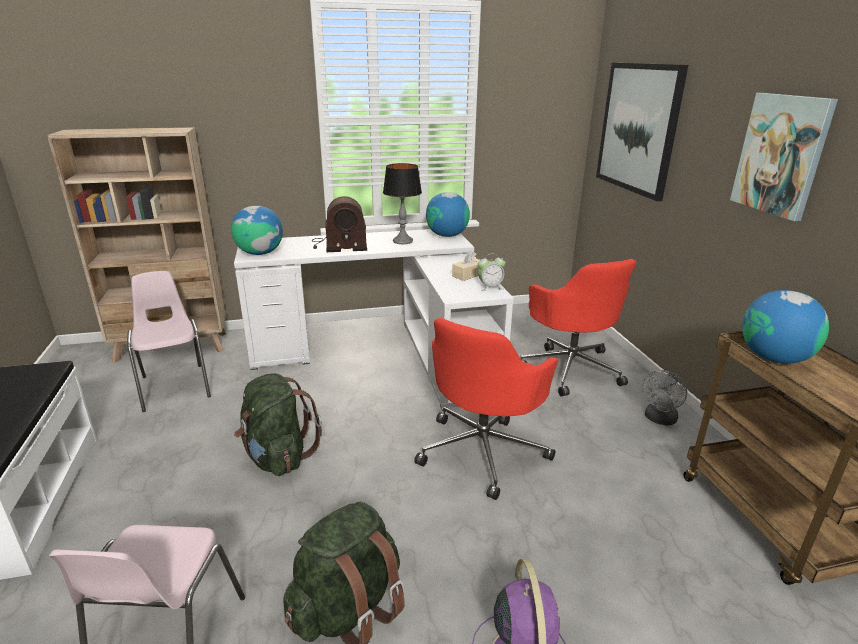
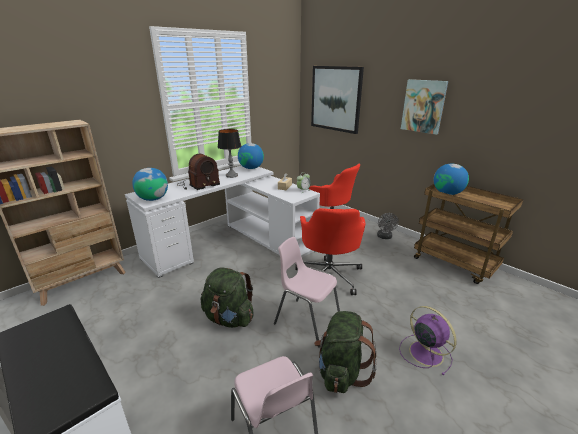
camera: 30 degrees left, 0 degrees up
(175, 386) = (114, 304): pink chair -> pink chair (306, 321)

